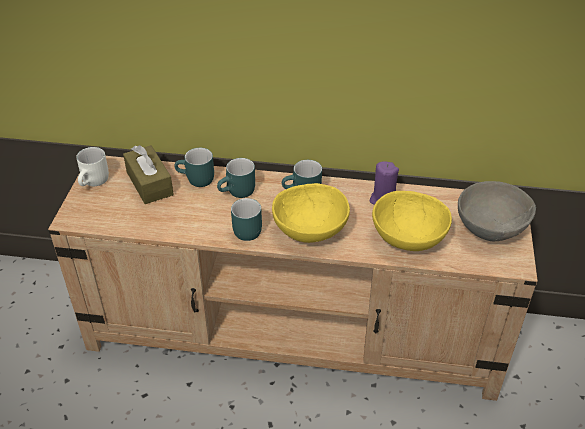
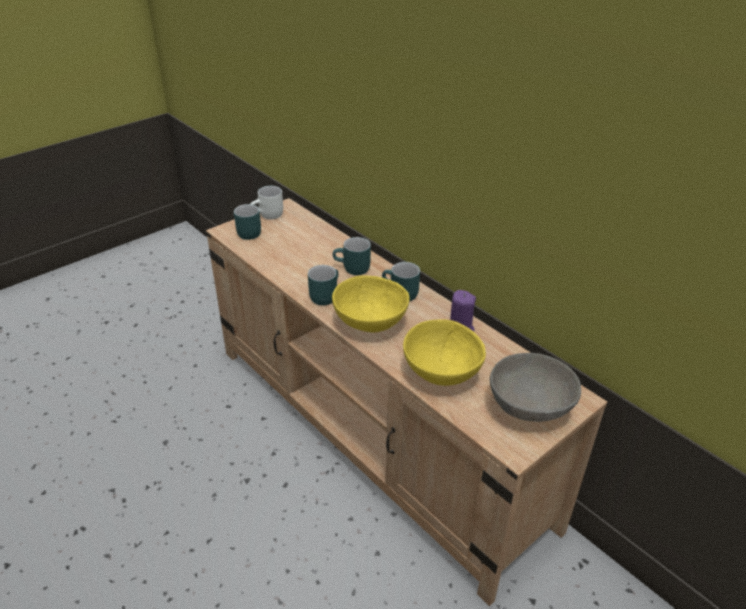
camera: 40 degrees right, 5 degrees down
(149, 183) = (301, 233): brown tissue box -> none
(196, 180) = (334, 246): turquoise mug -> turquoise mug (245, 233)

